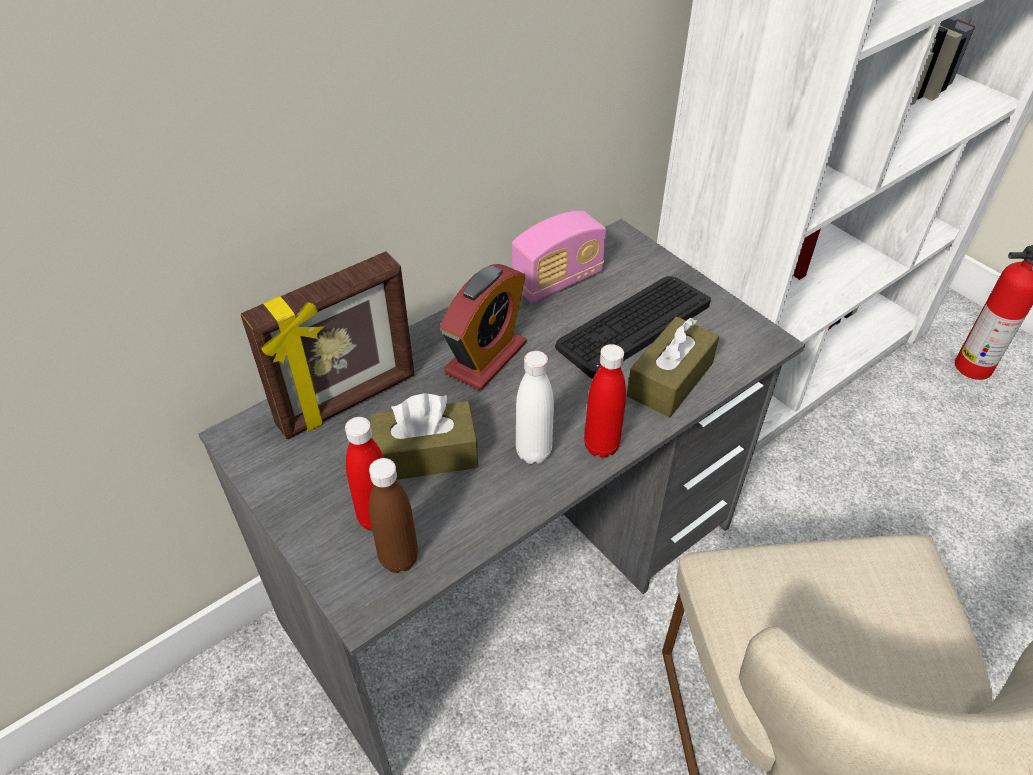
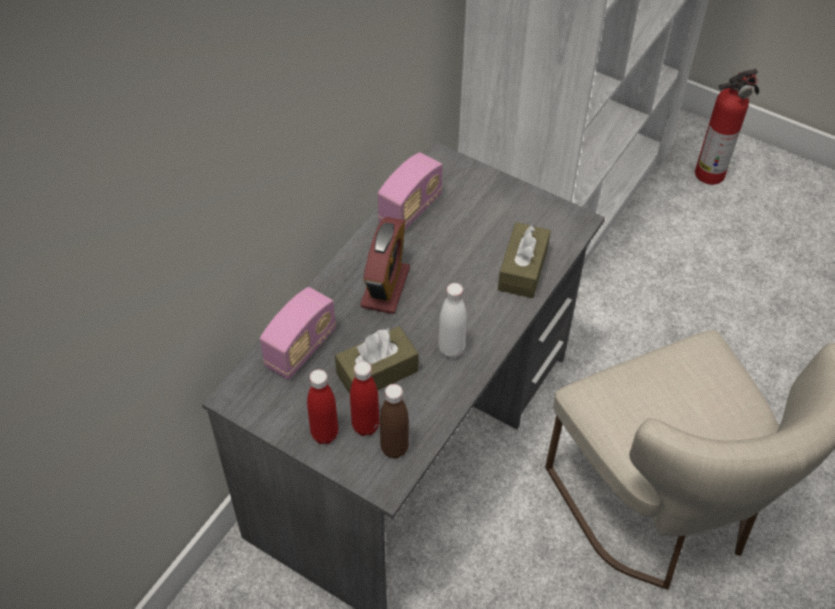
camera: 20 degrees left, 5 degrees up
(348, 402) = (301, 349): picture frame -> radio
(601, 446) = (495, 332): red bottle -> red bottle (324, 434)
(632, 325) = (480, 233): keyboard -> none

